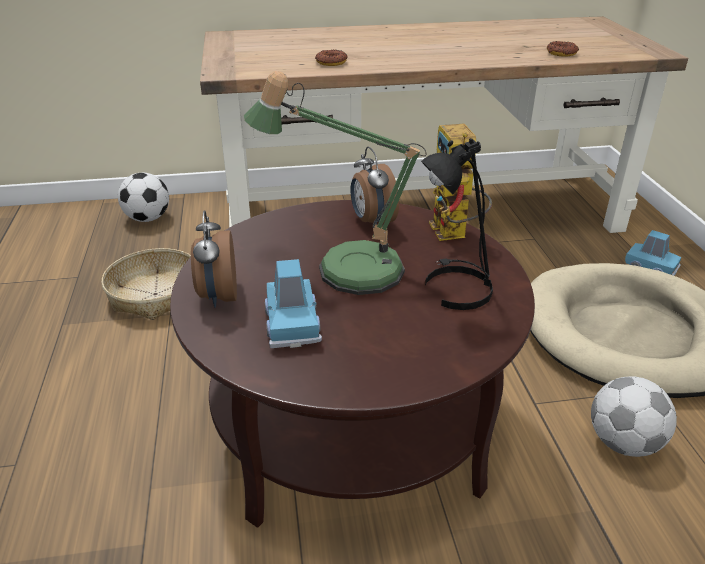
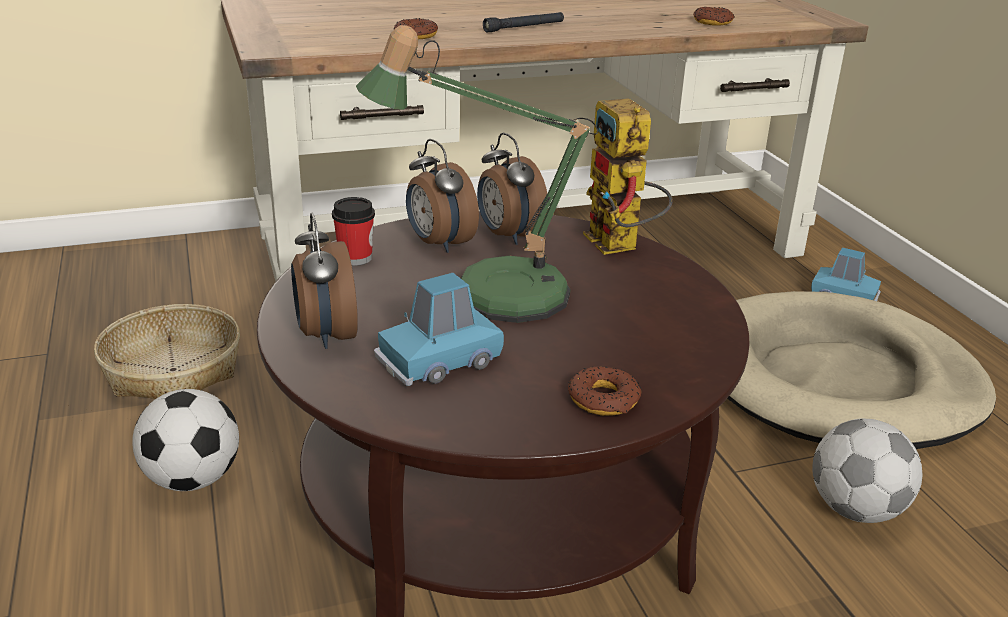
camera: 10 degrees left, 5 degrees down
(148, 218) = (138, 269): football -> football (193, 479)
(257, 234) = (355, 258): none -> cup
(292, 323) = (439, 361): blue toy car -> blue toy car turned 75 degrees clockwise
(319, 226) = (438, 244): none -> alarm clock
(404, 364) = (604, 399): none -> donut
(413, 57) = (524, 28): none -> black flashlight
(455, 287) = (641, 307): black table lamp -> none

